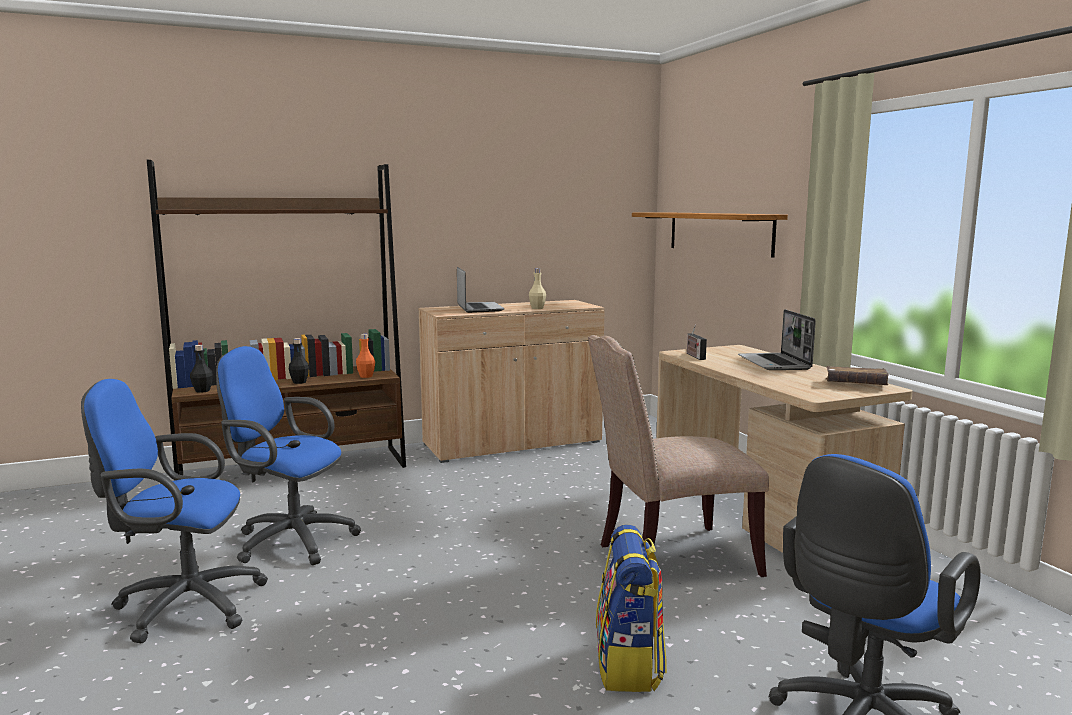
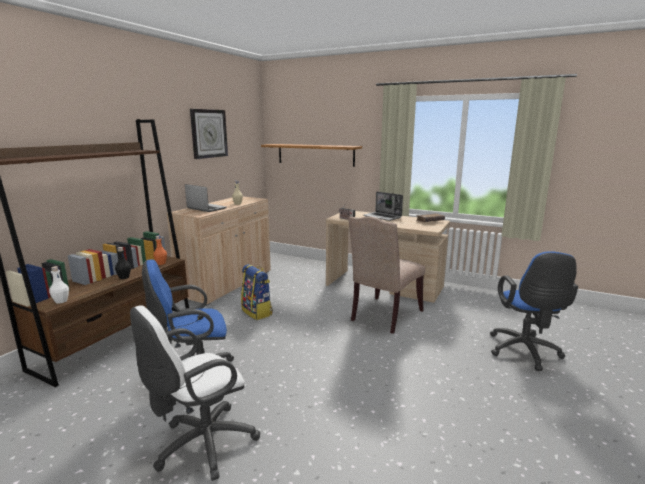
camera: 40 degrees left, 5 degrees up
(182, 606) = (201, 445): blue office chair -> white office chair
(202, 391) = (61, 301): black bottle -> white bottle
(521, 190) = (209, 133): none -> wall clock
(629, 666) = (440, 364): backpack -> backpack (257, 312)

